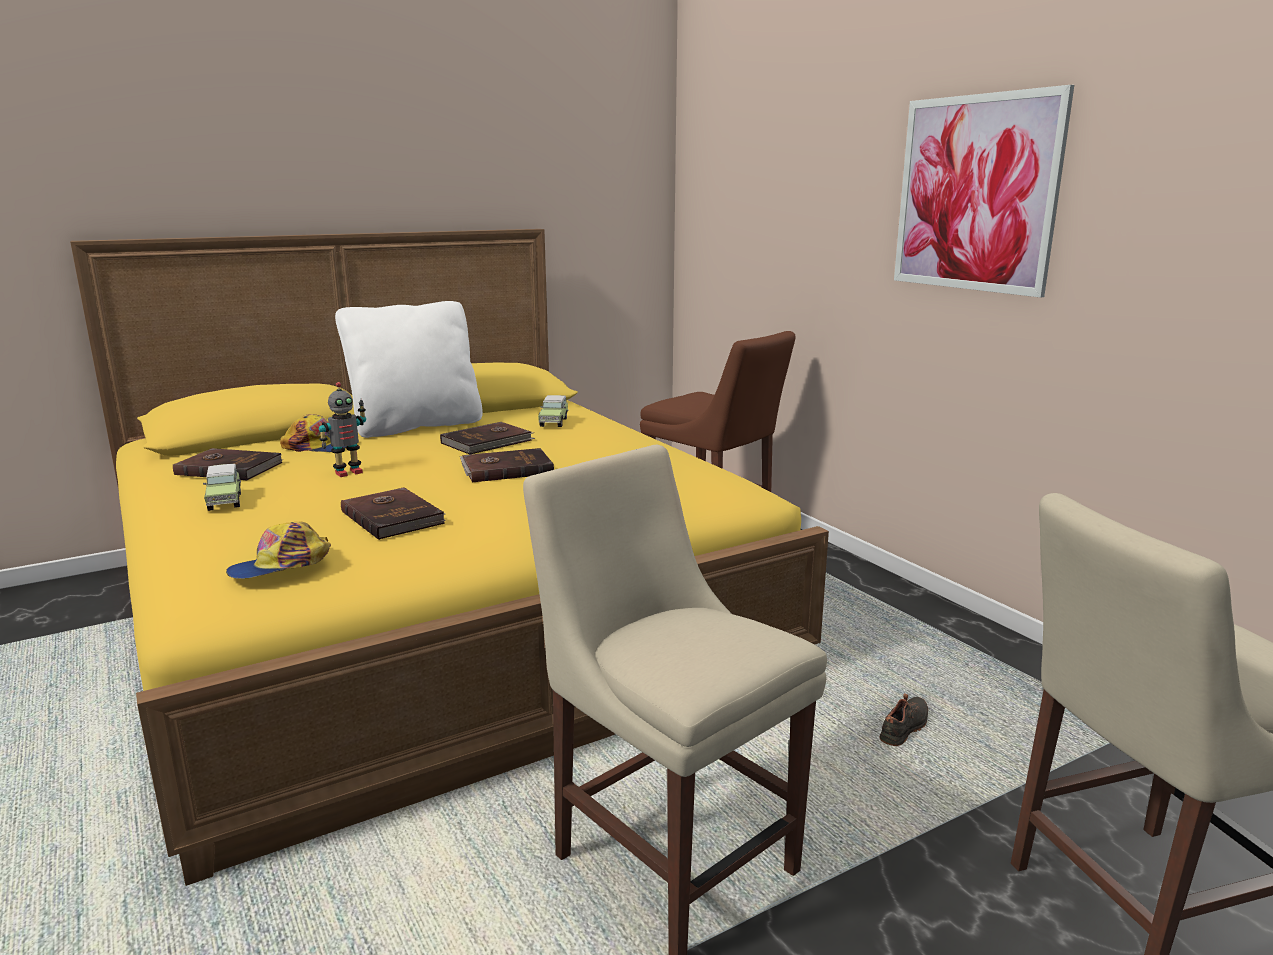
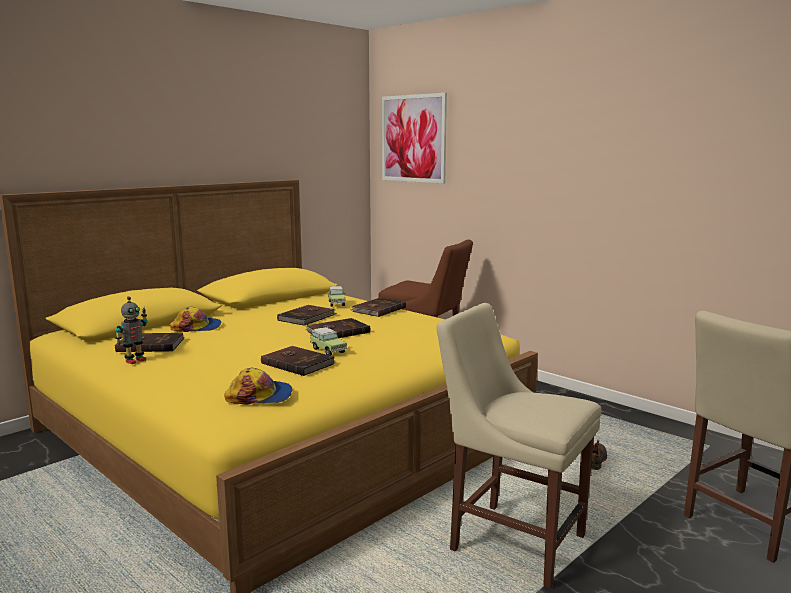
camera: 15 degrees left, 5 degrees down
(225, 501) = (173, 364): toy car -> toy car (327, 350)
(281, 567) = (260, 396): cap -> cap turned 135 degrees counterclockwise
(348, 472) = (236, 341): toy robot -> toy robot (135, 360)
(416, 426) = (247, 311): white pillow -> none
(605, 436) = (378, 309): none -> brown book
(975, 194) = (584, 158): picture -> picture (413, 138)

